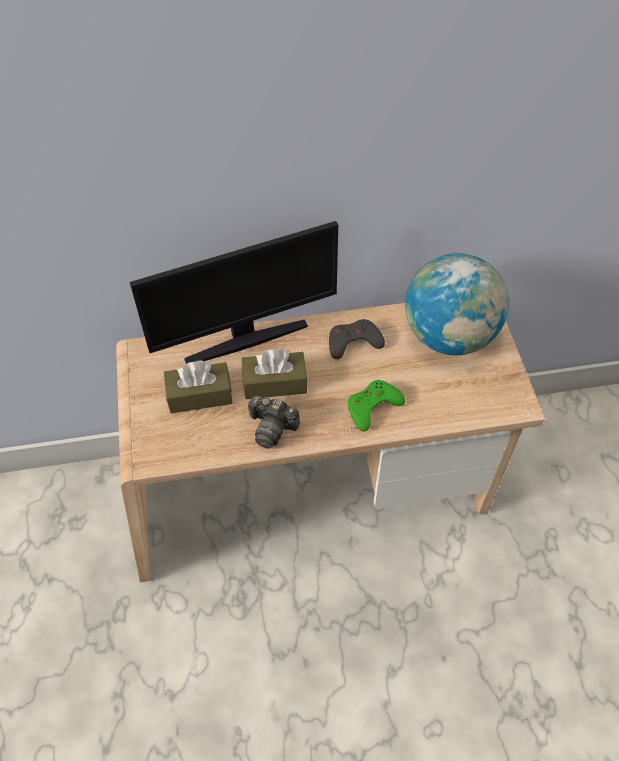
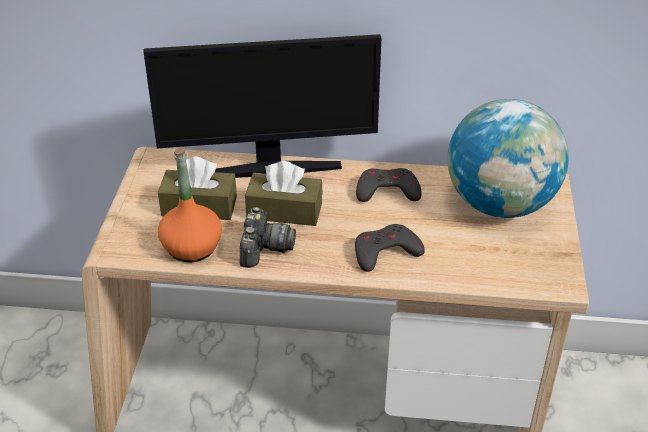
camera: 15 degrees right, 15 degrees down
(209, 440) = (191, 247): none -> orange bottle
(272, 427) = (264, 249): camera -> camera turned 120 degrees counterclockwise
(373, 407) = (385, 252): green game controller -> grey game controller

